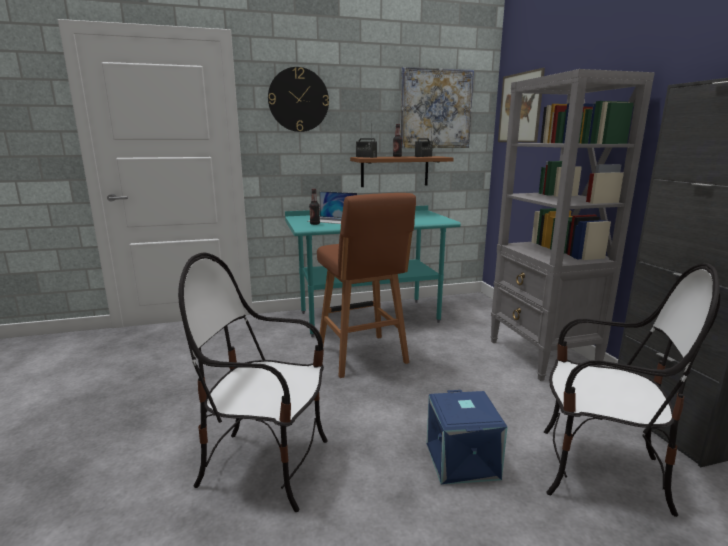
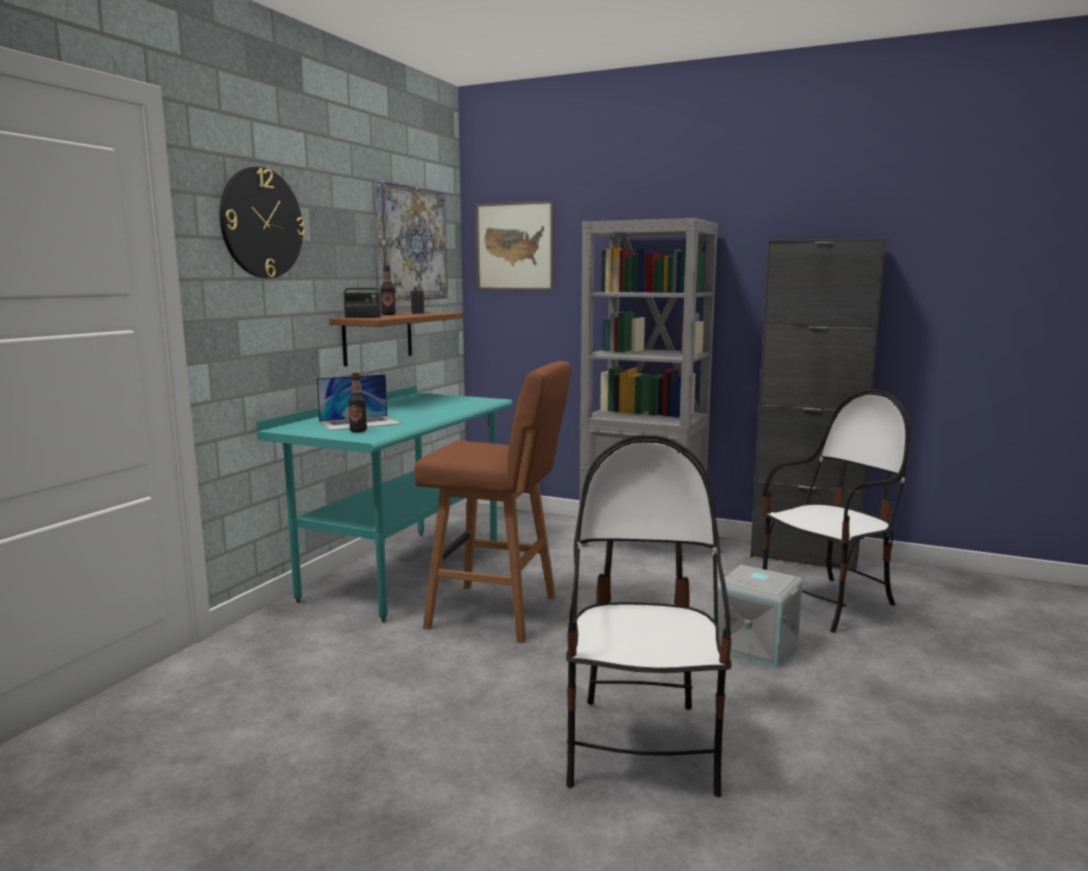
camera: 50 degrees left, 5 degrees down
(266, 465) = (642, 747): chair -> chair turned 135 degrees clockwise
(463, 461) = (756, 644): blue storage box -> grey storage box

